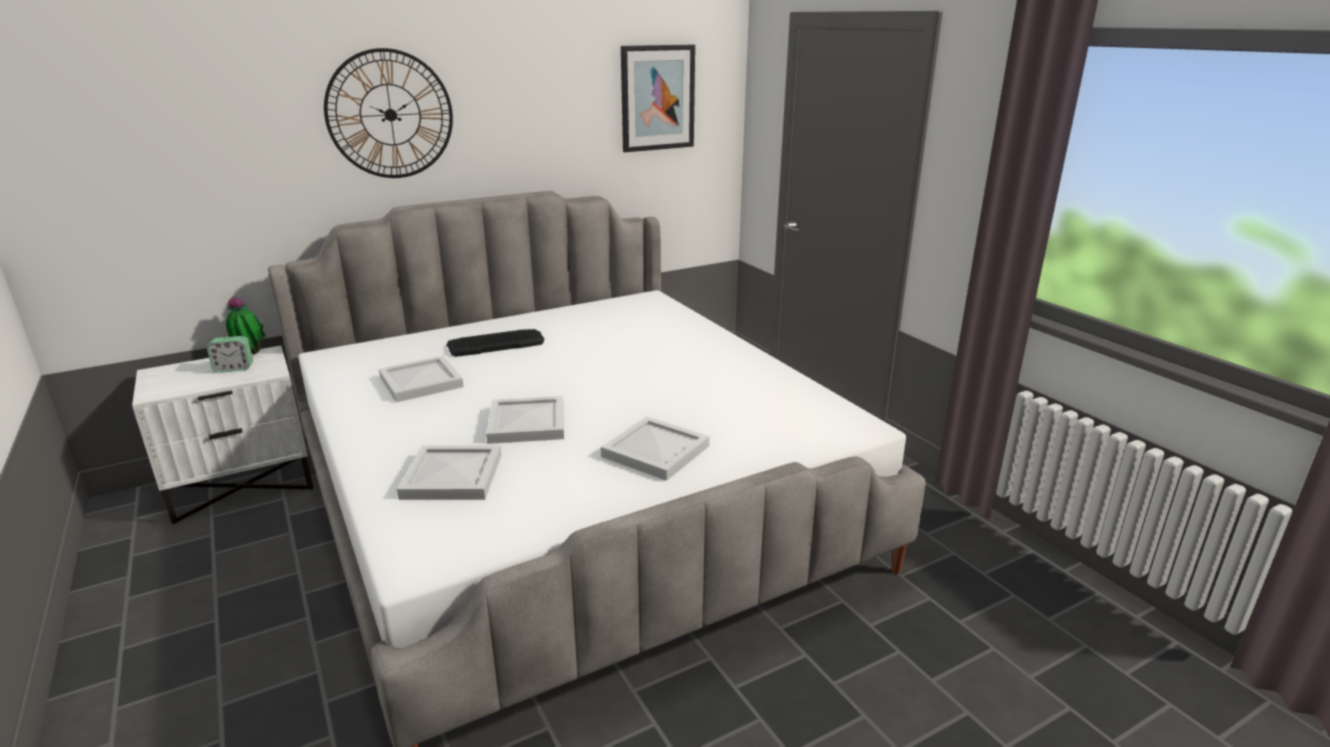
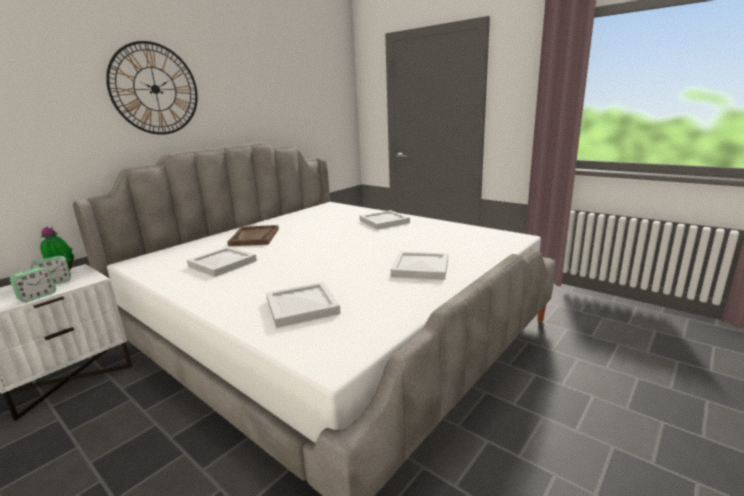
camera: 20 degrees left, 5 degrees down
(206, 386) = (37, 296): none -> alarm clock
(495, 343) = (255, 237): keyboard -> brown tray
(528, 424) = (323, 270): white tray -> white tray (385, 221)
(657, 98) = (314, 86): picture -> none

